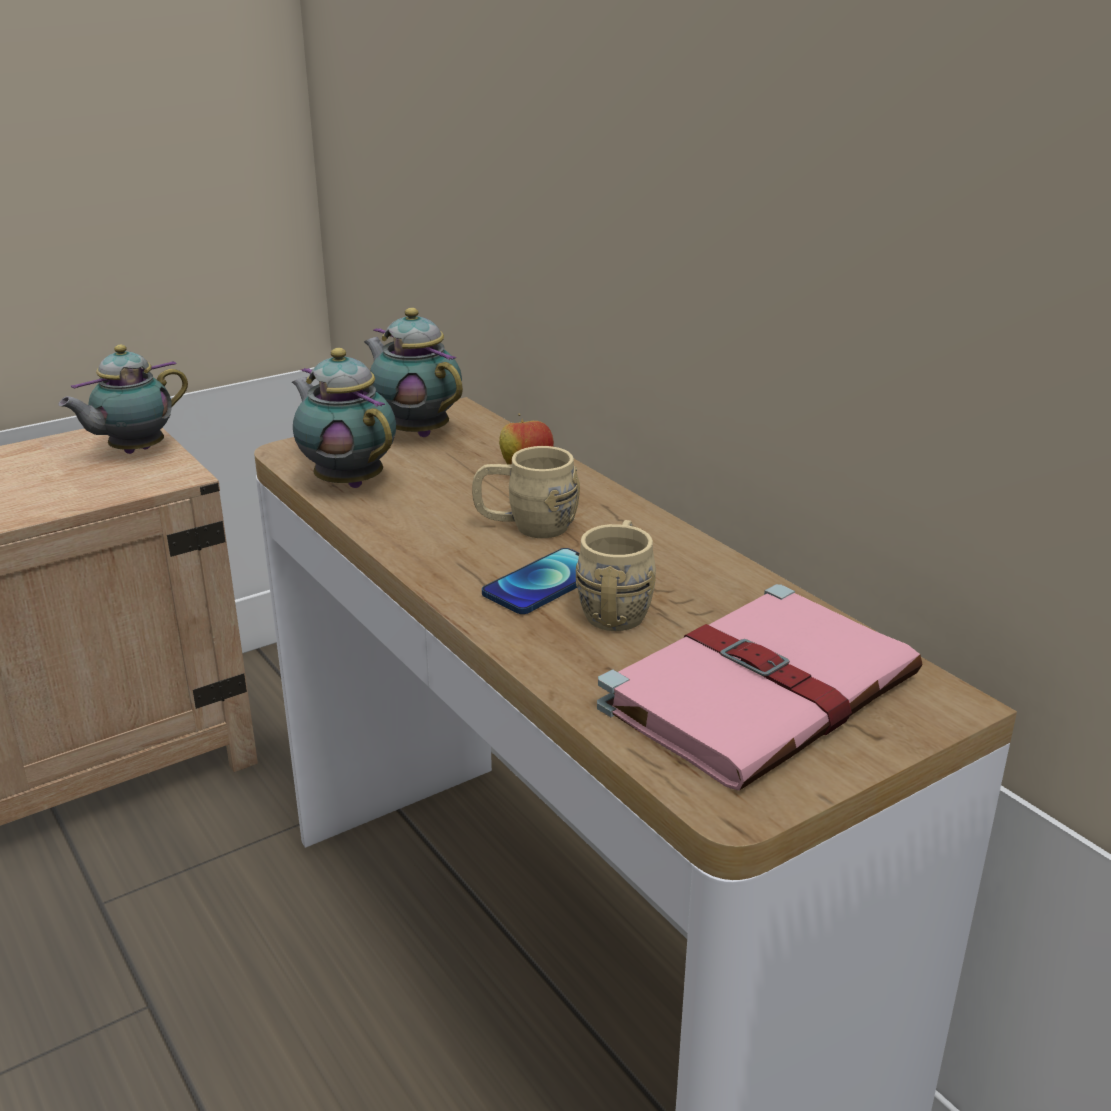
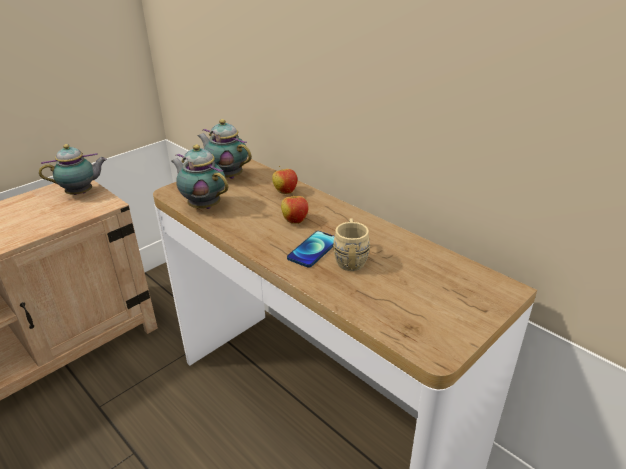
camera: 10 degrees left, 5 degrees up
(133, 452) = (82, 193): teapot -> teapot turned 150 degrees counterclockwise
(526, 526) = (295, 221): beige mug -> apple
(763, 690) = (428, 293): pink book -> none

